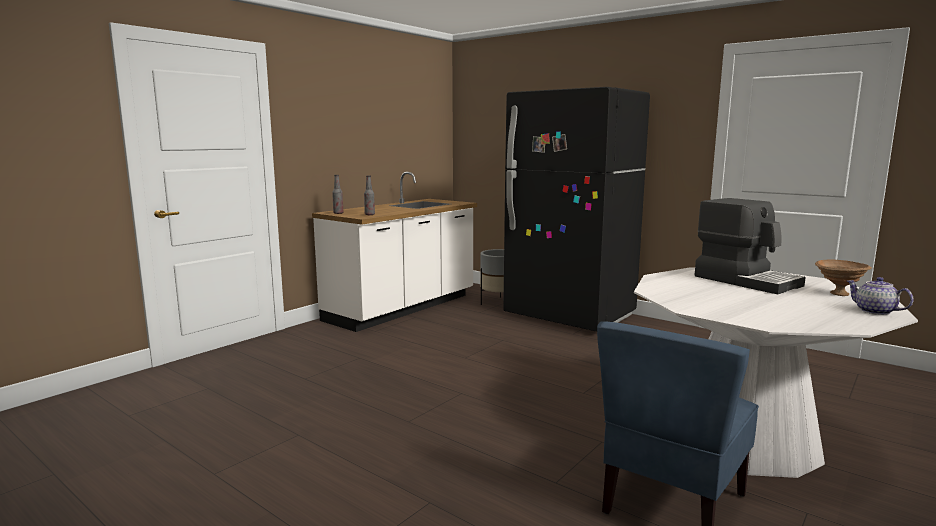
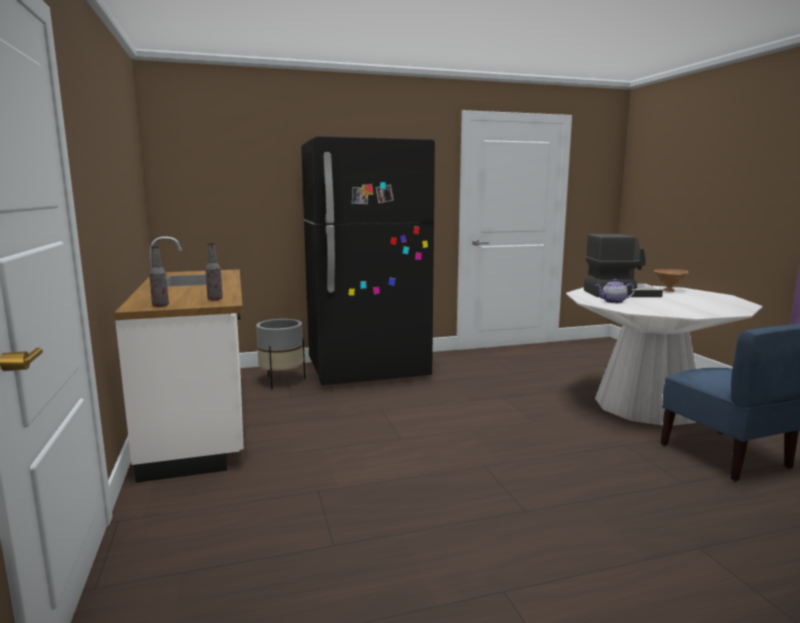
camera: 55 degrees left, 0 degrees up
(874, 311) = (712, 295): teapot -> teapot (613, 301)

